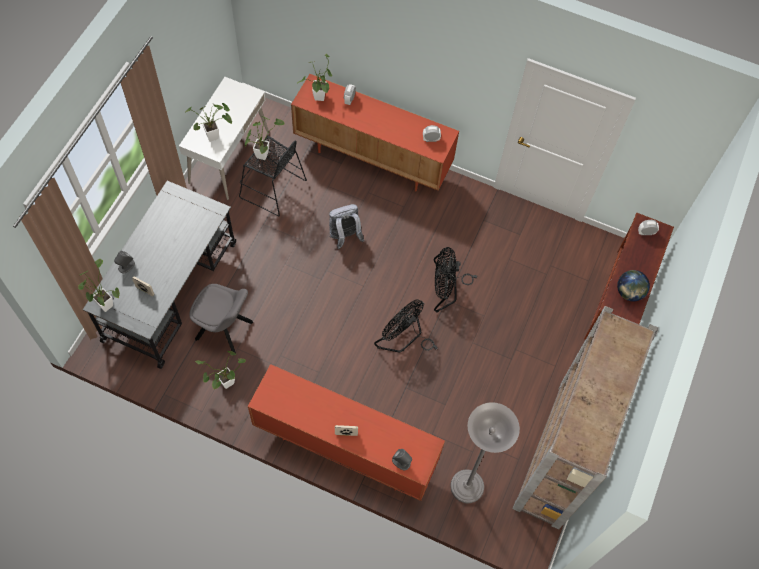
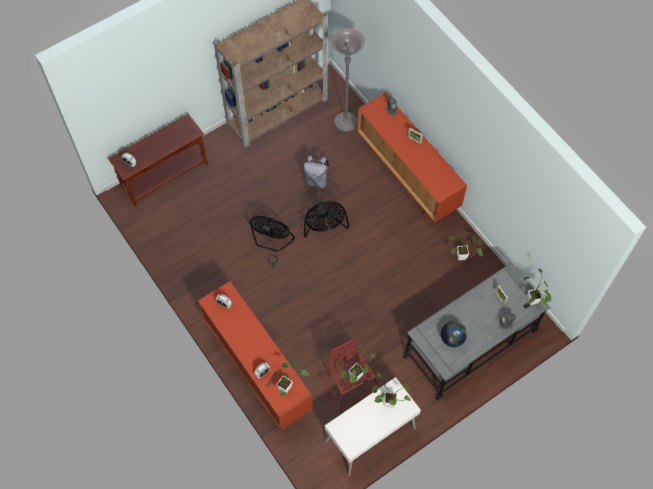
camera: 145 degrees left, 0 degrees up
(225, 330) = (445, 293): grey chair -> none
(272, 188) = (350, 388): black stool -> red stool
(345, 237) = (319, 318): grey backpack -> grey backpack (316, 180)
(447, 286) = (271, 243): black fan -> black fan turned 105 degrees counterclockwise
(629, 292) = (176, 134): globe -> globe (452, 339)

